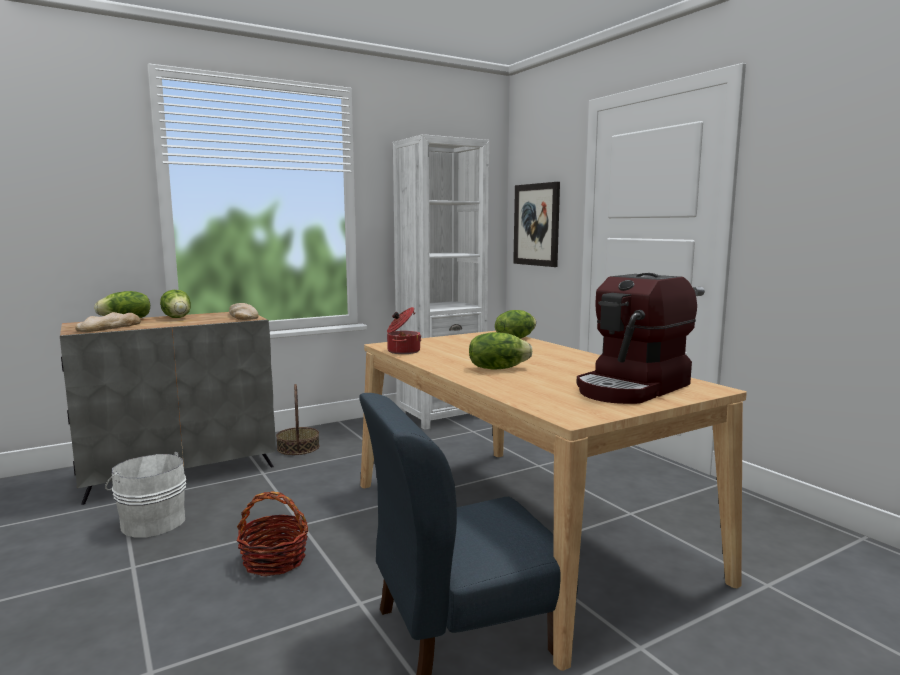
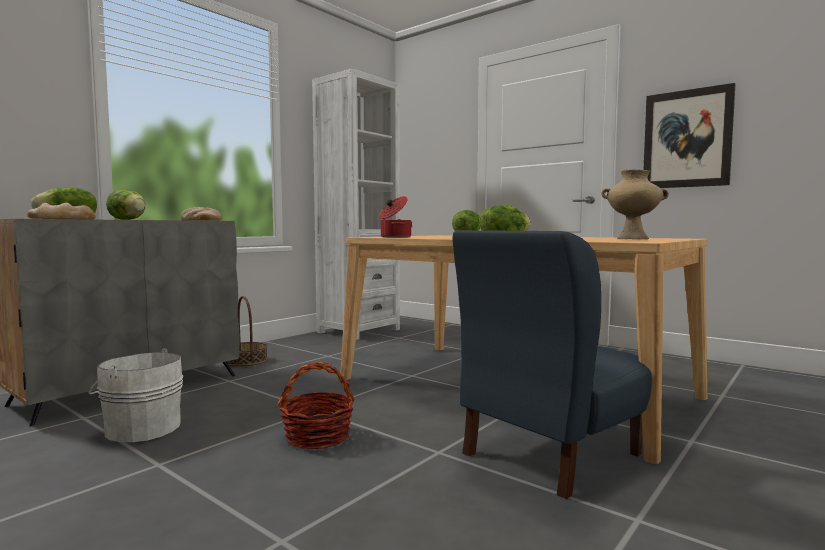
camera: 20 degrees left, 5 degrees down
(536, 224) = (428, 163): picture -> picture (687, 139)
(633, 388) = (633, 238): coffee machine -> beige vase

